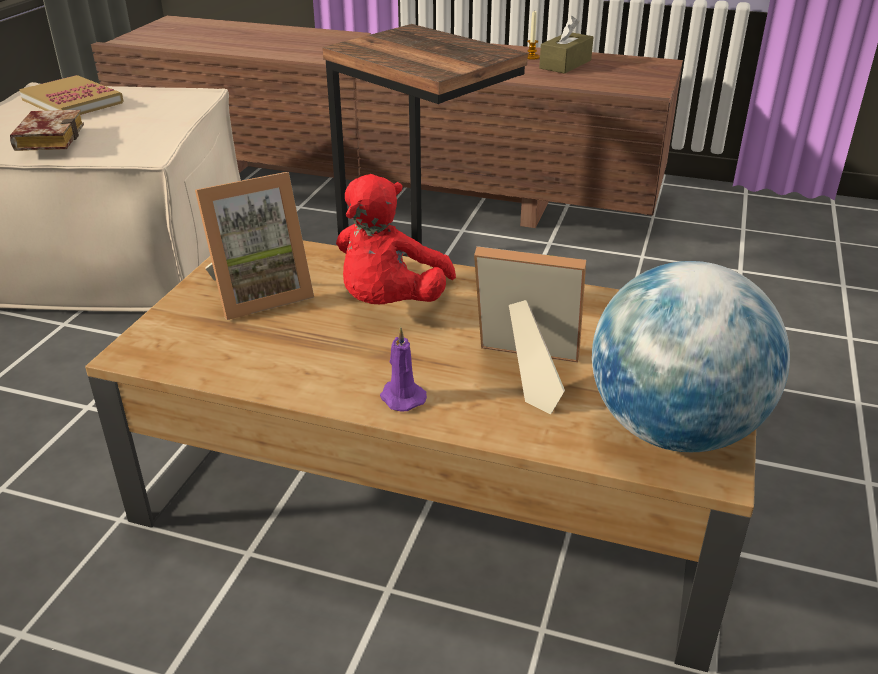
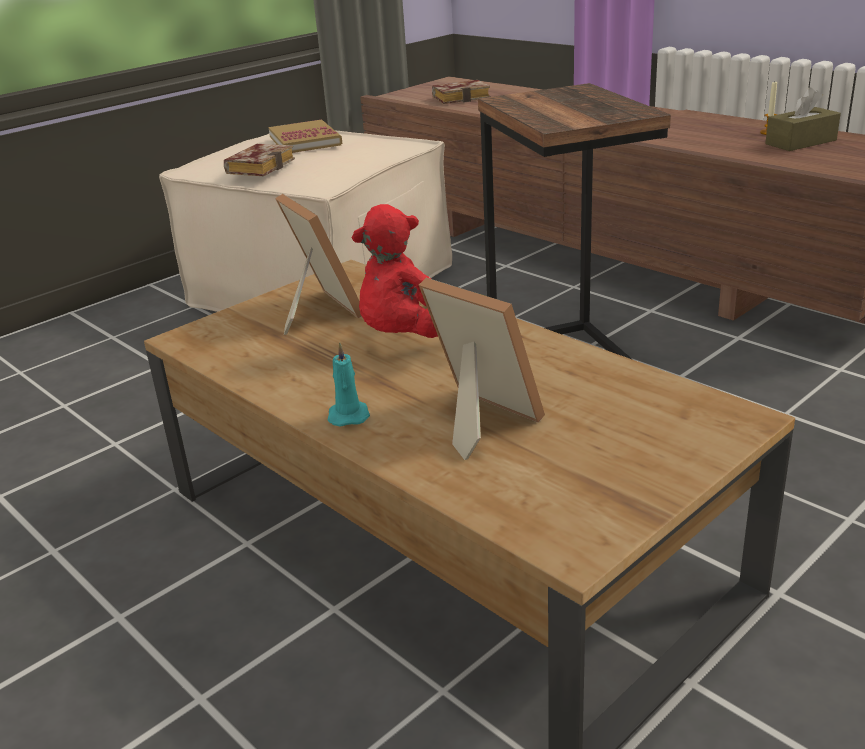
camera: 30 degrees right, 5 degrees down
(208, 38) = (462, 97): none -> book
(259, 294) = (317, 311): picture frame -> picture frame turned 120 degrees counterclockwise
(401, 397) = (348, 415): purple candle -> turquoise candle
(673, 430) = (570, 503): globe -> none

